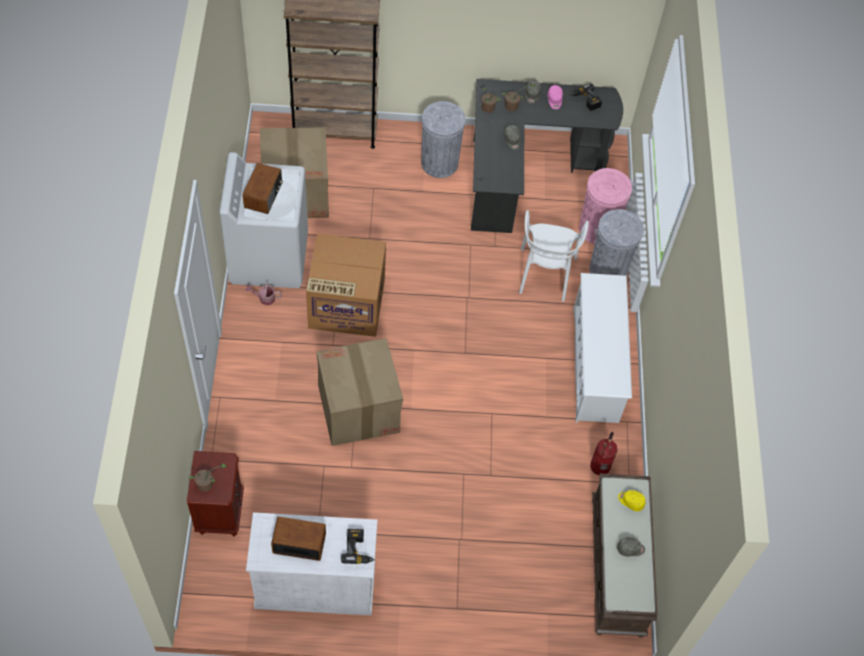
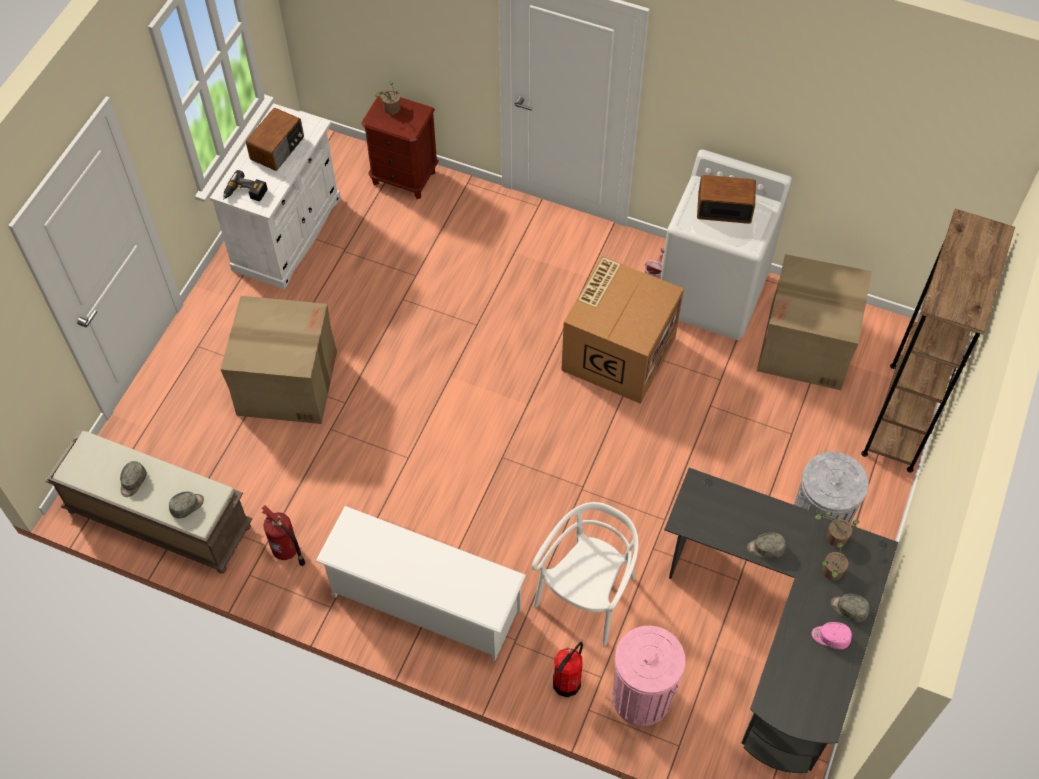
camera: 115 degrees right, 0 degrees up
(264, 195) = (724, 208): radio -> radio turned 150 degrees clockwise
(358, 409) = (470, 326): cardboard box -> cardboard box (286, 383)
(545, 274) = (587, 595): white chair -> white chair turned 90 degrees clockwise
(585, 100) = (819, 683): power drill -> none
(608, 269) = (567, 683): grey trash can -> fire extinguisher
(631, 501) = (187, 506): yellow cap -> grey cap

